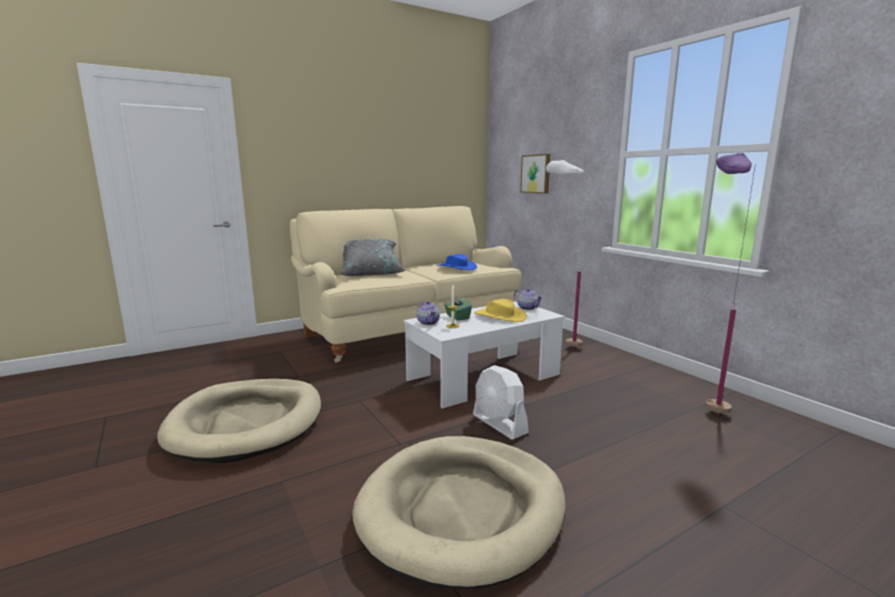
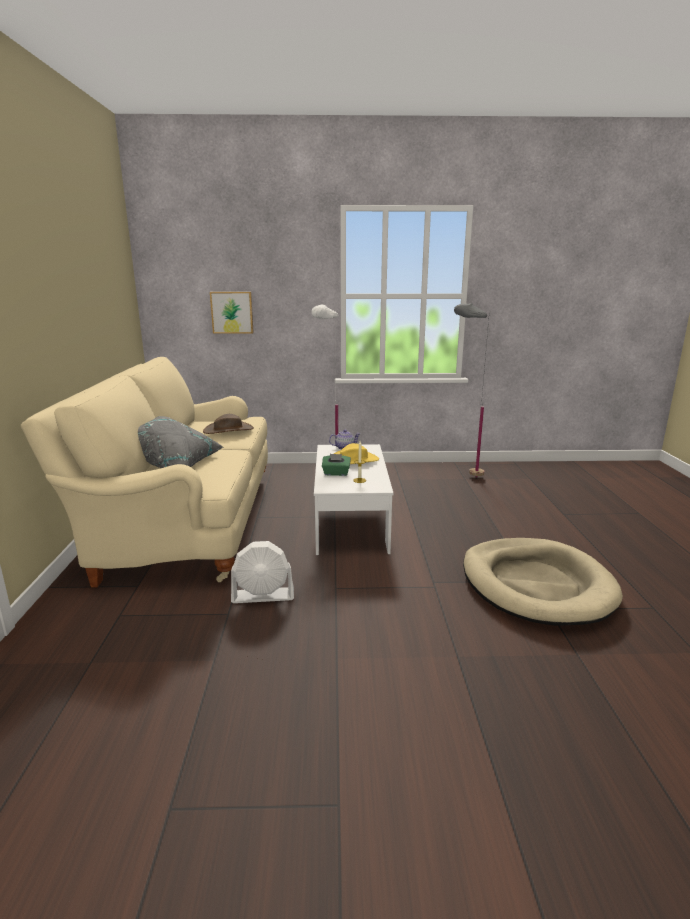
camera: 60 degrees left, 5 degrees up
(247, 423) = (321, 665): beige dog bed -> none
(428, 322) = (338, 486): teapot -> none
(456, 267) = (228, 430): blue hat -> brown hat
(499, 424) = (436, 540): white fan -> white fan (263, 596)
(705, 405) = (463, 475): purple floor lamp -> grey floor lamp

